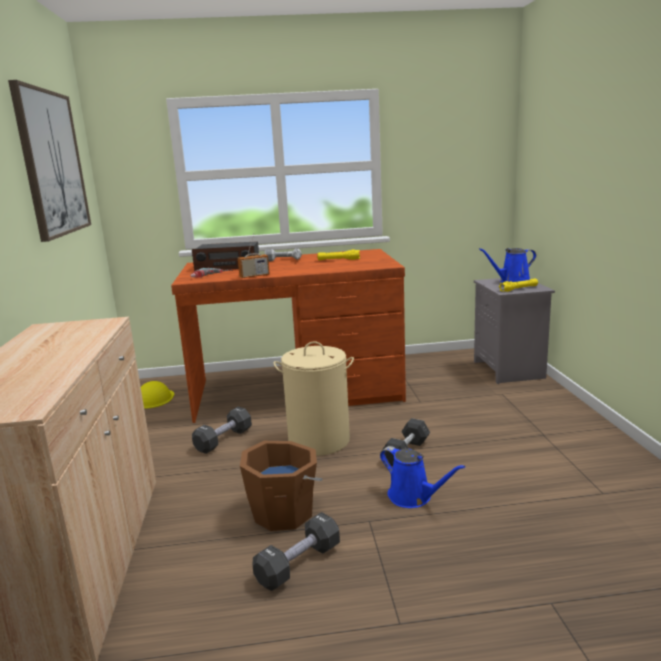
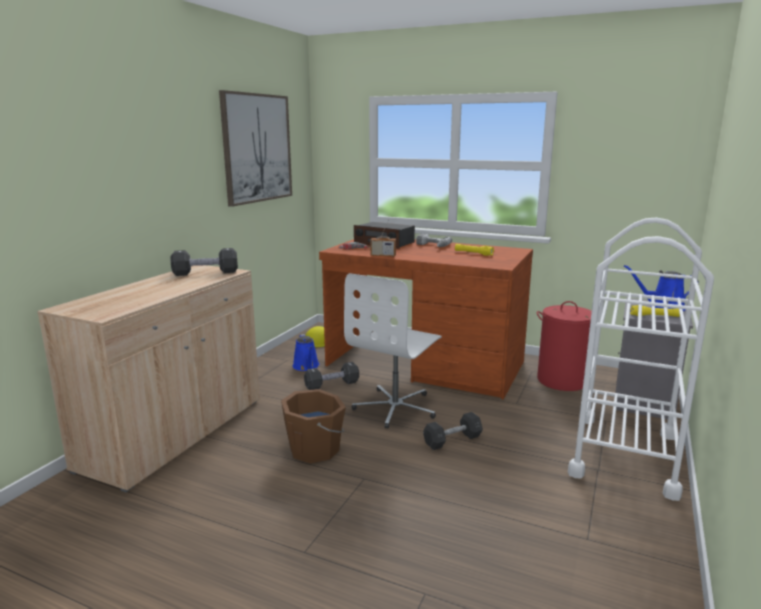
camera: 30 degrees right, 0 degrees up
(299, 564) = (286, 486): black dumbbell -> black dumbbell (205, 273)
(318, 441) = (396, 408): beige laundry basket -> white office chair
(413, 497) = (416, 475): blue watering can -> blue watering can (306, 366)
(433, 371) = (562, 380): none -> red laundry basket
(546, 416) = (624, 454): none -> white cart

